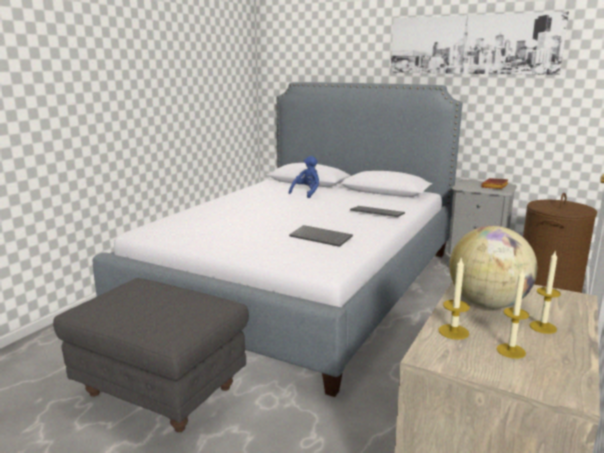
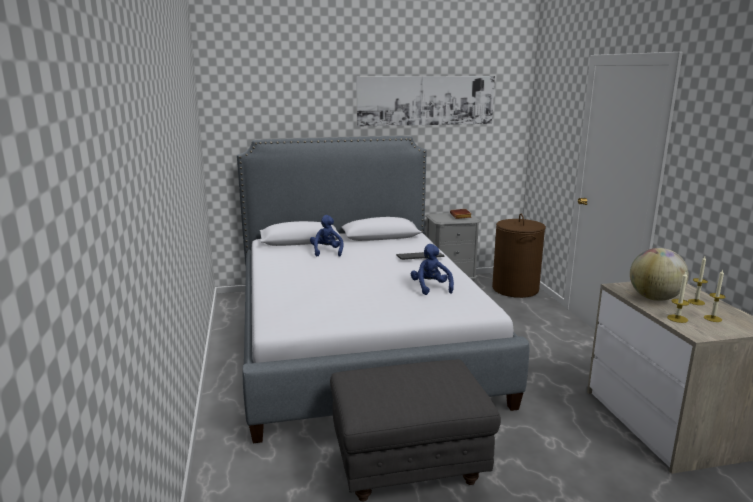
camera: 40 degrees left, 0 degrees up
(322, 237) = (431, 288): keyboard -> blue plush toy

